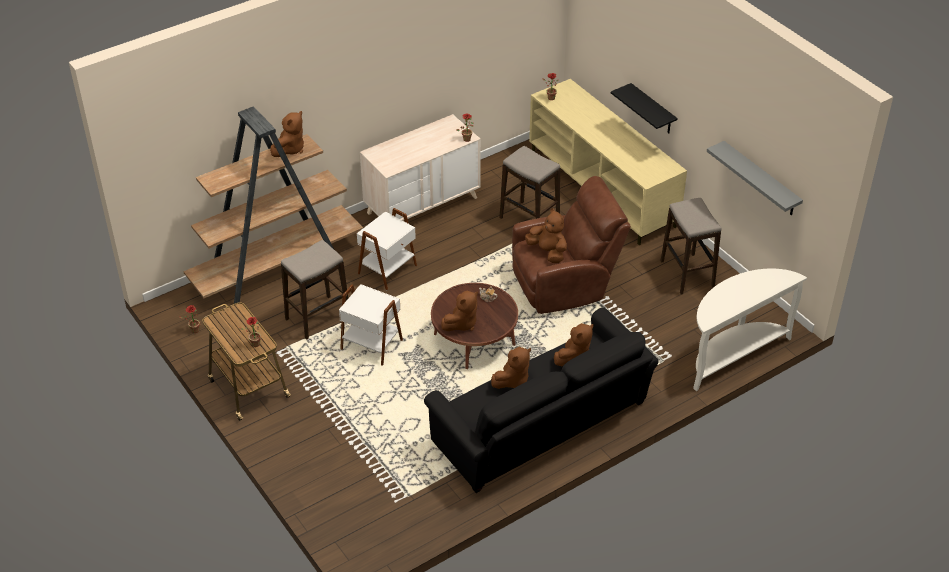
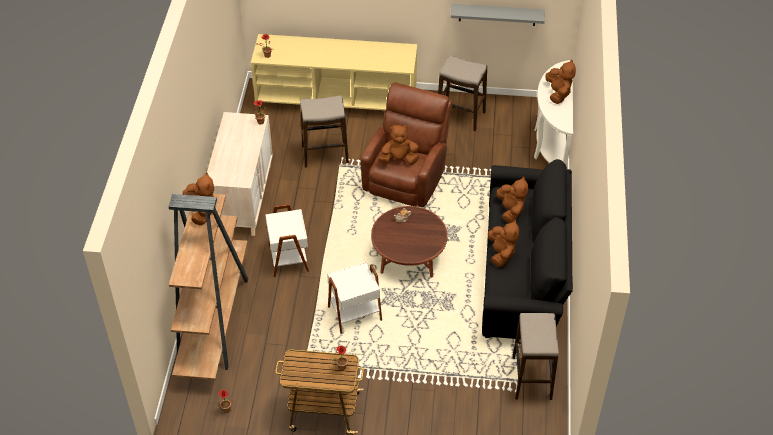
camera: 50 degrees left, 5 degrees up
(317, 317) = (294, 327): stool -> stool (531, 378)
(462, 323) = (412, 247): brown plush toy -> brown plush toy (558, 93)
(653, 110) = (364, 15): black shelf -> none

